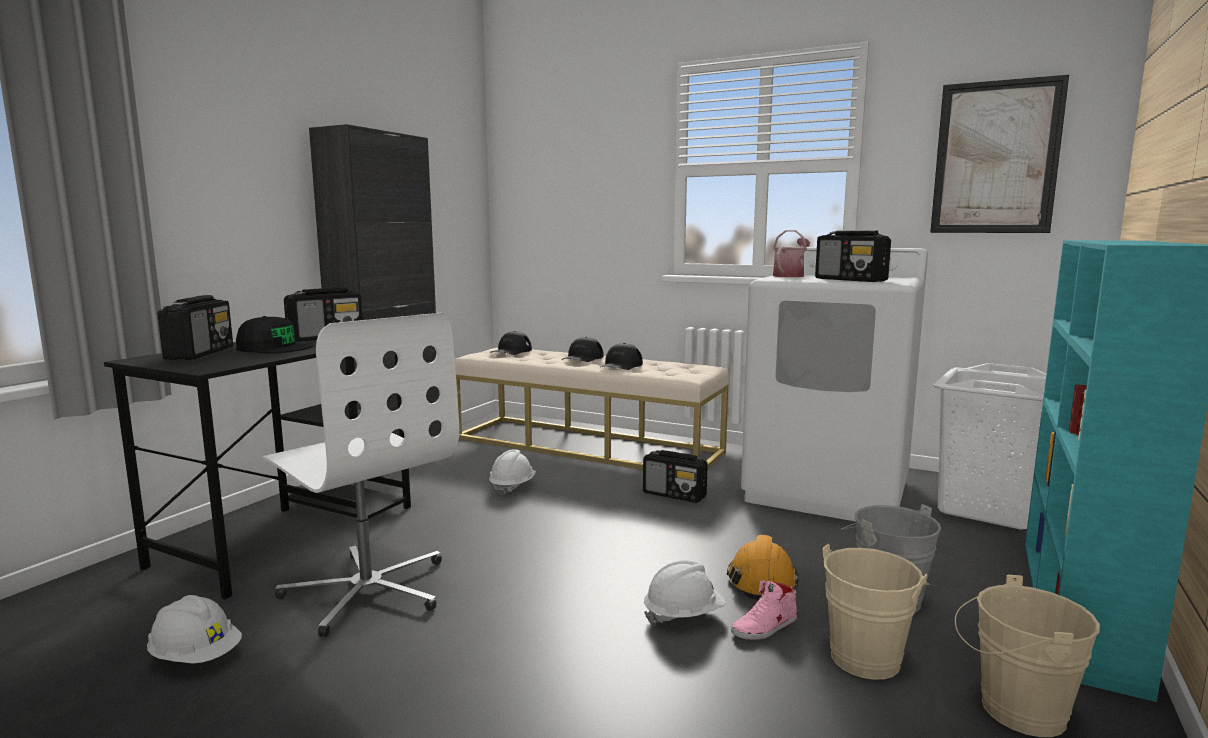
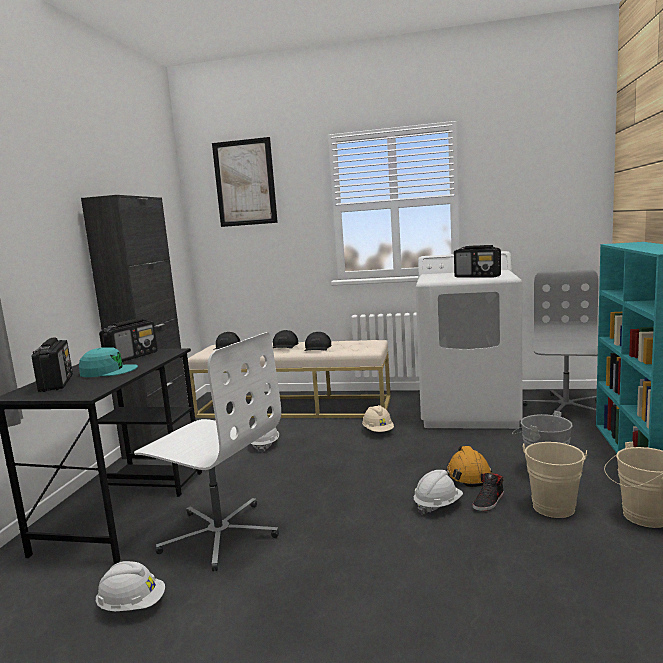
camera: 15 degrees left, 0 degrees up
(274, 348) = (108, 371): black cap -> turquoise cap
(675, 495) = (378, 431): radio -> beige hard hat
(765, 627) = (489, 502): pink shoe -> black shoe
(790, 275) = (433, 276): watering can -> none
(988, 509) = (565, 408): white laundry basket -> grey office chair
(995, 158) = (539, 192): picture -> picture (245, 183)

